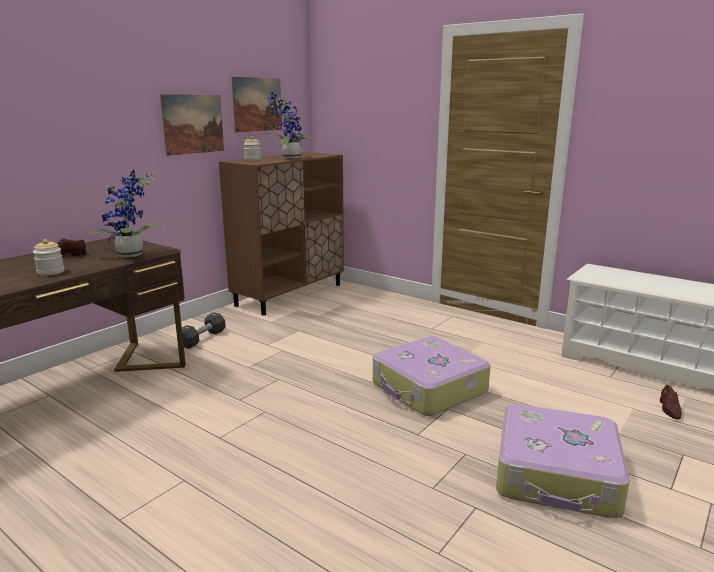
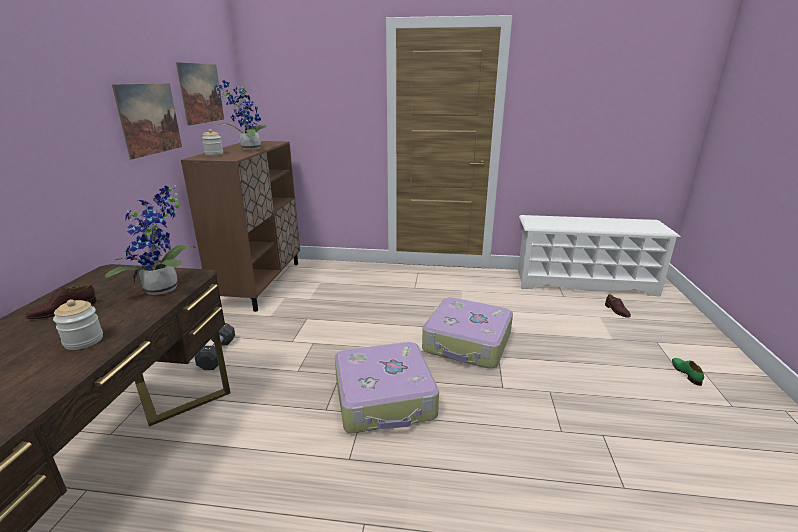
camera: 30 degrees left, 5 degrees up
(557, 475) = (617, 386): suitcase -> suitcase (385, 398)
(679, 496) = (686, 373): none -> green shoe

